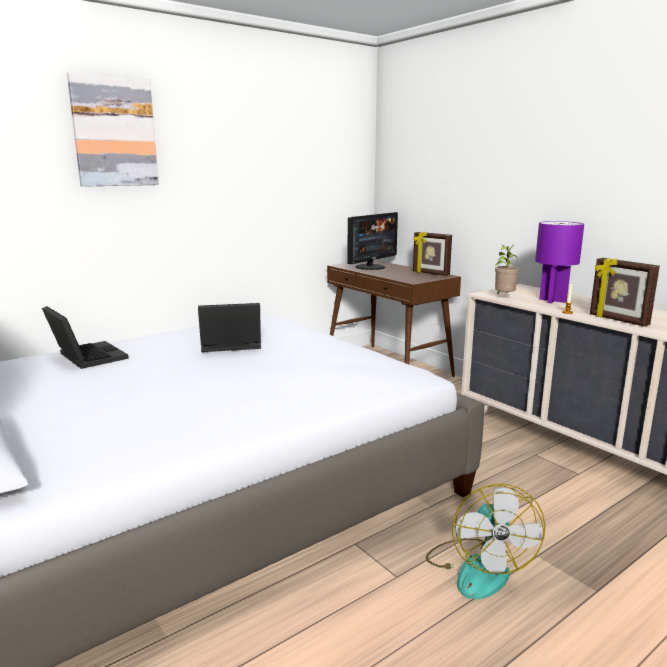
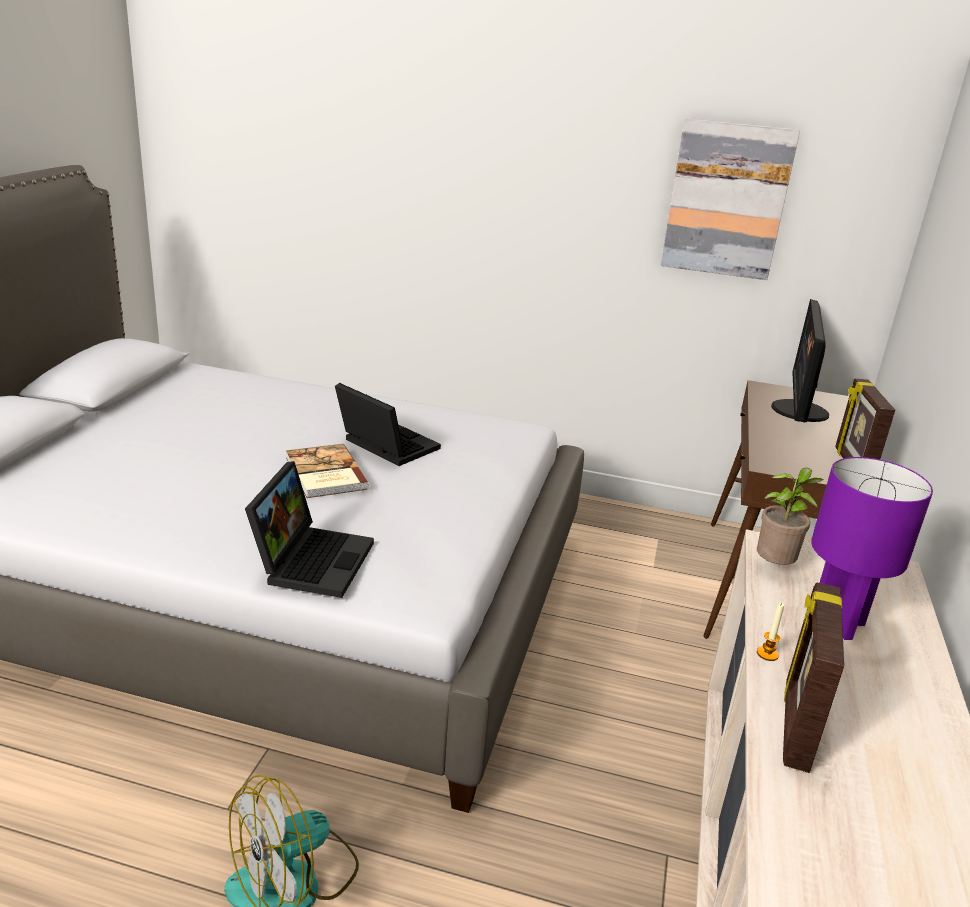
camera: 50 degrees right, 10 degrees up
(85, 357) = (265, 395): laptop -> laptop (312, 559)
(114, 132) = (439, 123): picture -> picture (727, 200)
(240, 364) = (324, 474): none -> book
(370, 267) = (798, 410): monitor -> monitor turned 105 degrees clockwise

